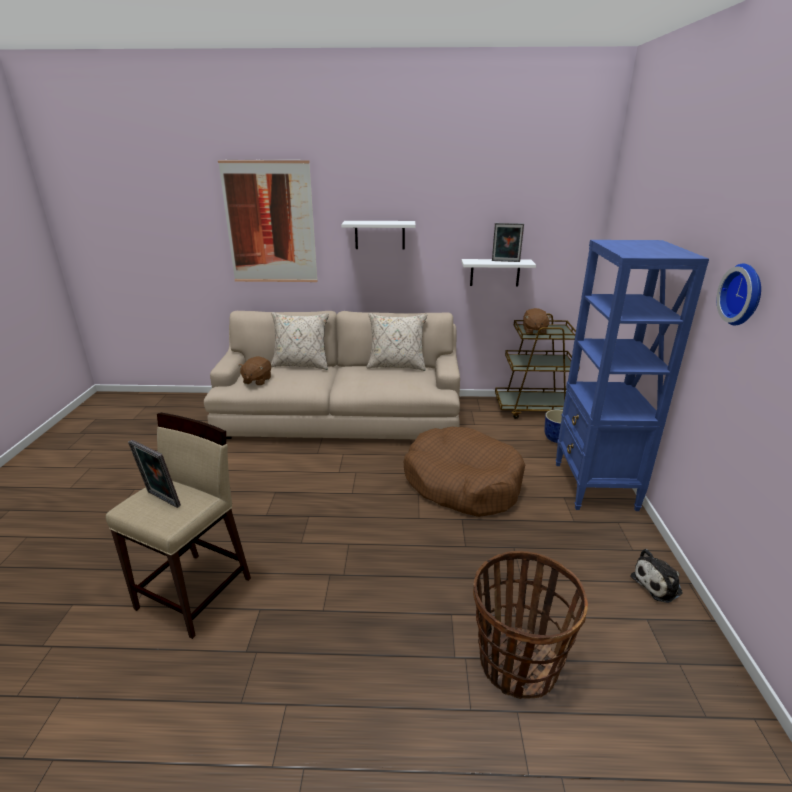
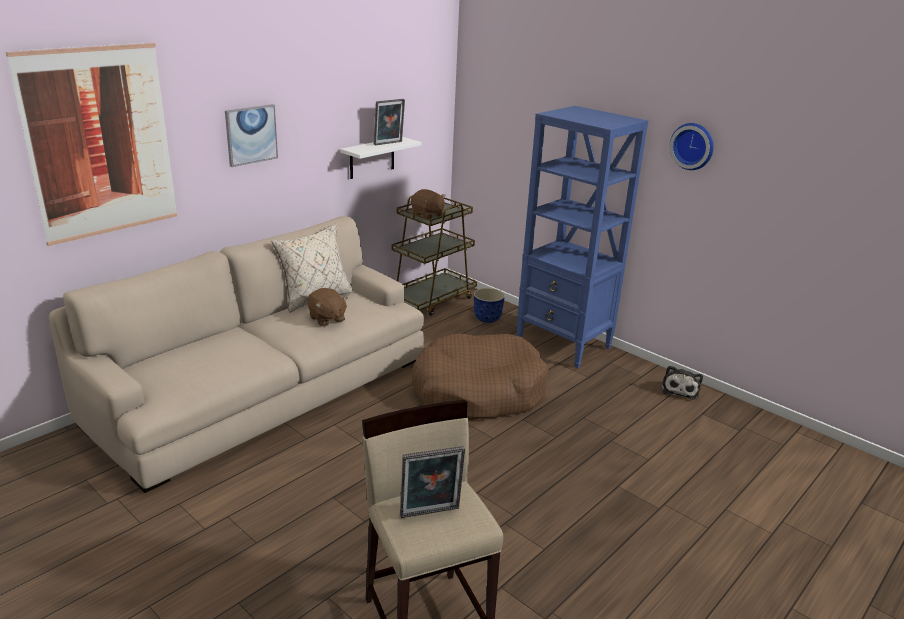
camera: 50 degrees left, 0 degrees up
(257, 380) = (183, 379): brown plush toy -> brown plush toy (327, 319)
(301, 365) = (201, 339): beige pillow -> none
(380, 235) = (251, 135): white shelf -> picture
(517, 663) = (689, 485): basket -> none

